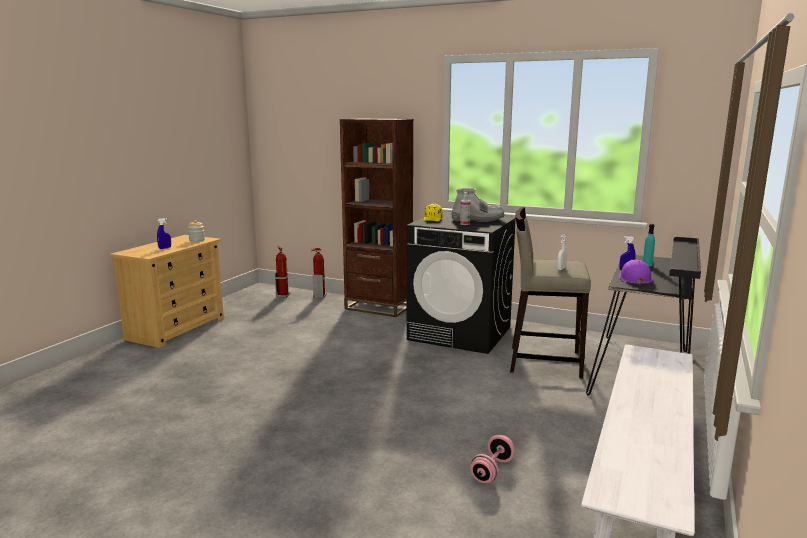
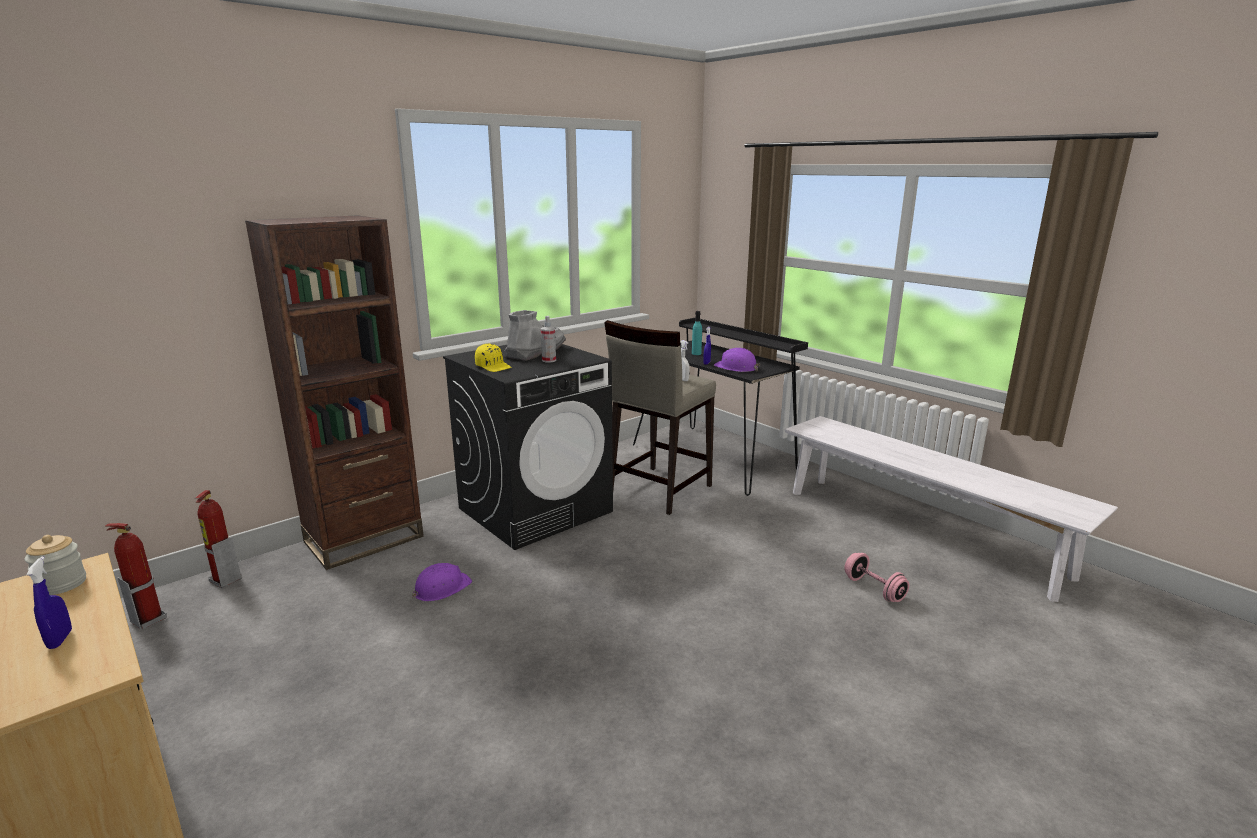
camera: 65 degrees left, 5 degrees up
(351, 334) = (441, 588): none -> purple hard hat

